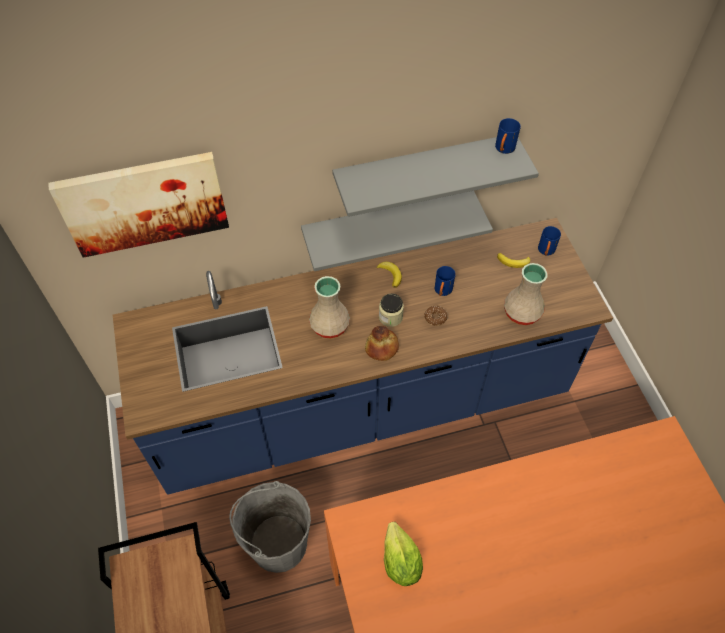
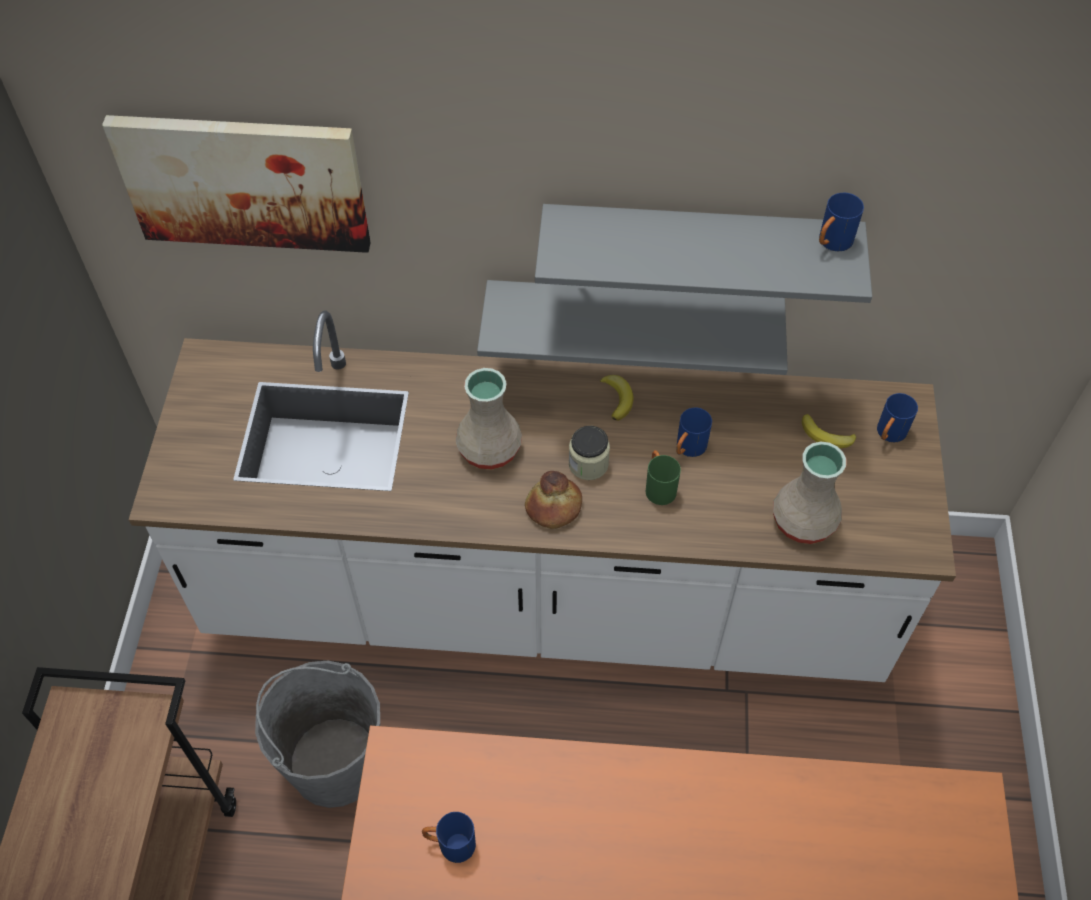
camera: 20 degrees right, 0 degrees up
(362, 405) = (545, 596): blue counter -> white counter
(400, 562) = (450, 844): lettuce -> blue mug
(435, 318) = (658, 487): donut -> green mug

